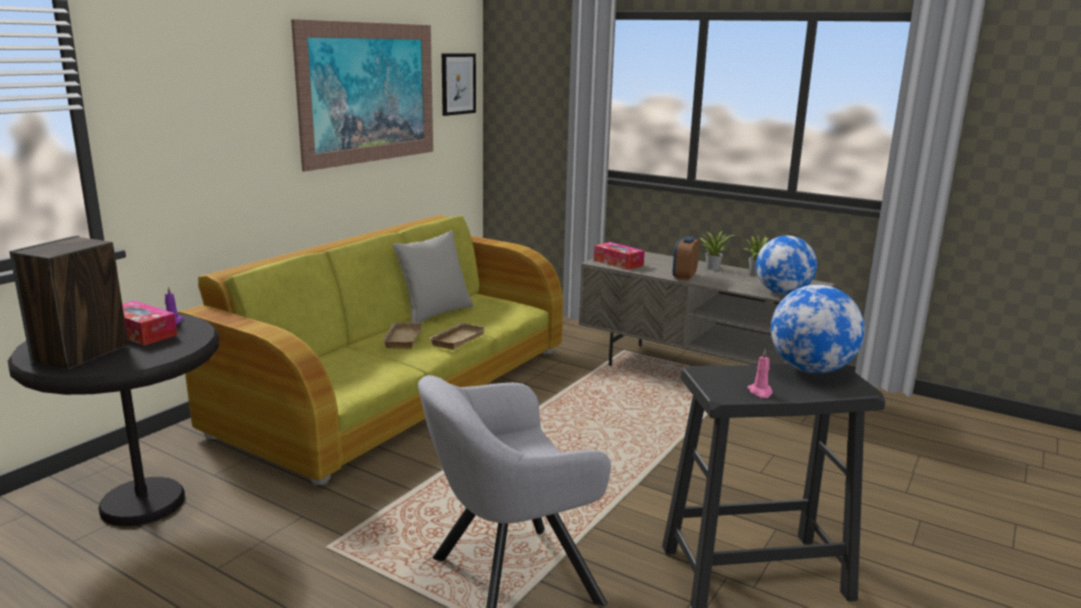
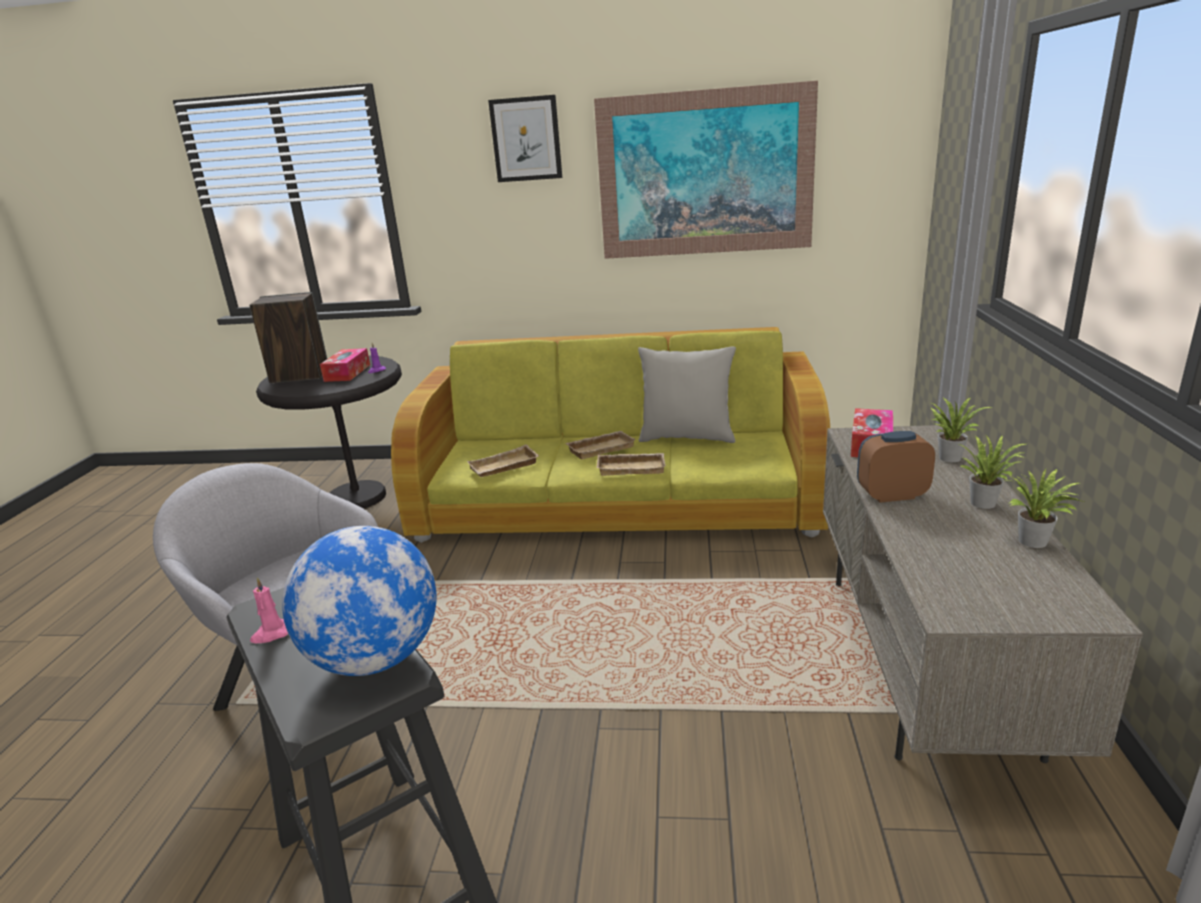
camera: 65 degrees right, 5 degrees up
(368, 375) = (503, 467): none -> beige tray
(458, 84) = (875, 157): picture -> picture (526, 139)
(656, 258) = (949, 457): none -> potted plant
(782, 293) = (955, 589): globe -> none

